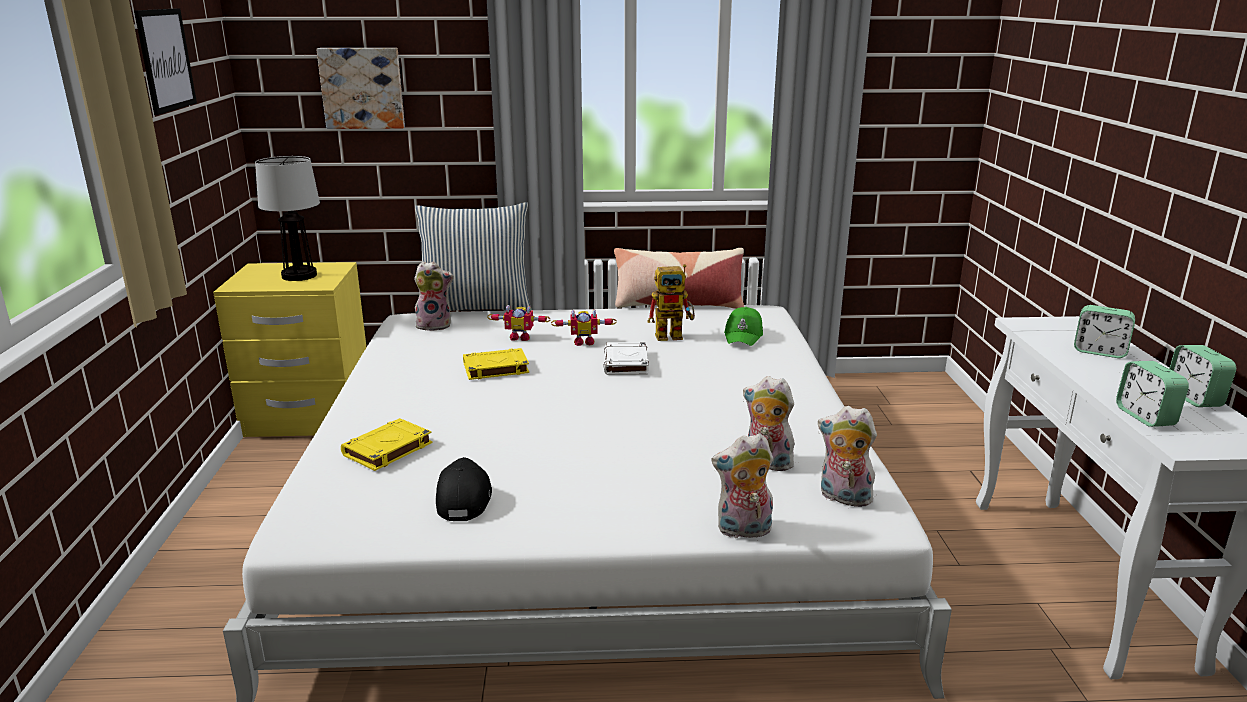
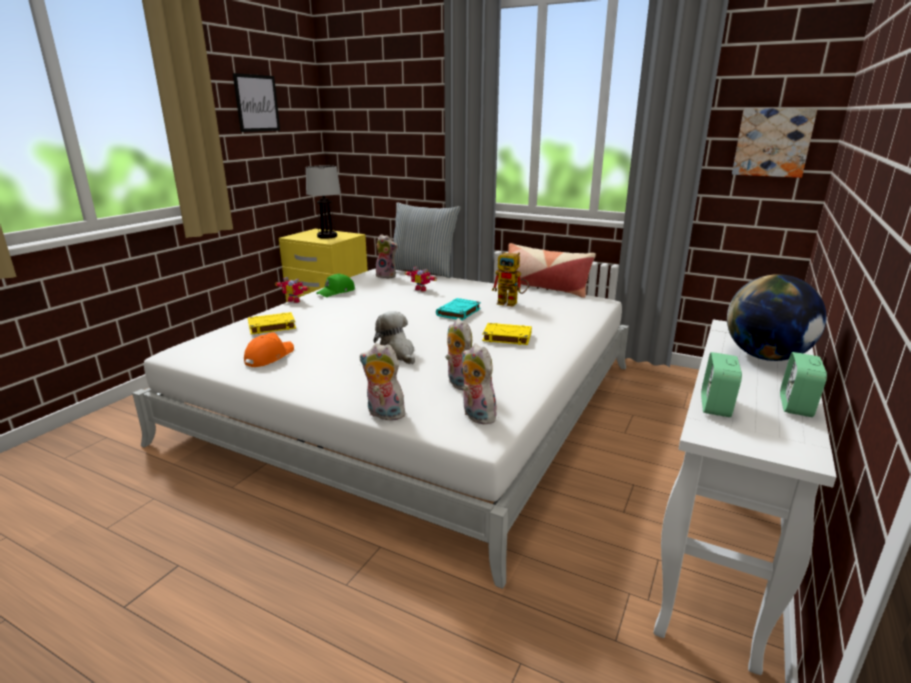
camera: 30 degrees right, 0 degrees up
(362, 88) = (382, 129): picture -> picture (772, 142)
(463, 498) = (269, 357): black cap -> orange cap
(495, 369) = (382, 301): yellow book -> yellow book (506, 337)
(584, 342) = (452, 297): toy robot -> toy robot (295, 300)
(626, 363) = (458, 312): white book -> turquoise book
(635, 443) = (397, 353): none -> plush toy
(744, 335) = (558, 311): green cap -> green cap (336, 292)
(1099, 352) = (765, 357): alarm clock -> globe

